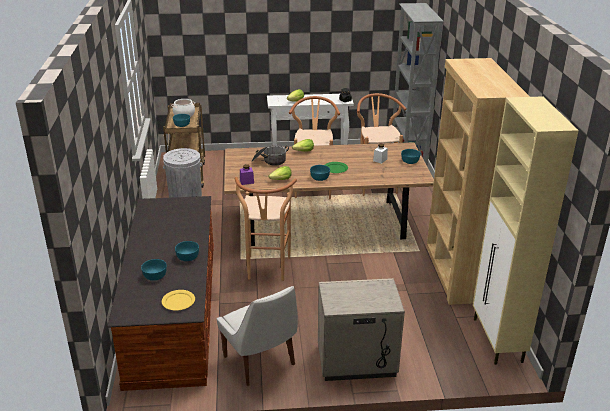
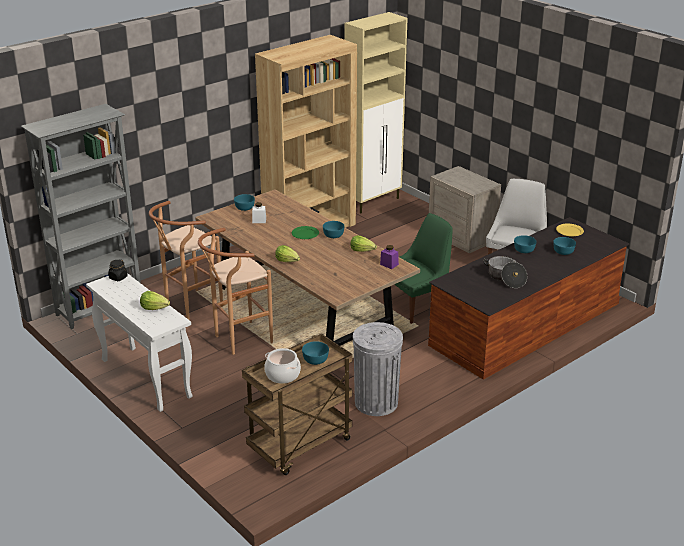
camera: 125 degrees left, 0 degrees up
(267, 271) = (416, 306): brown stool -> green chair
(269, 161) = (333, 270): cooking pot -> cooking pot (505, 278)

